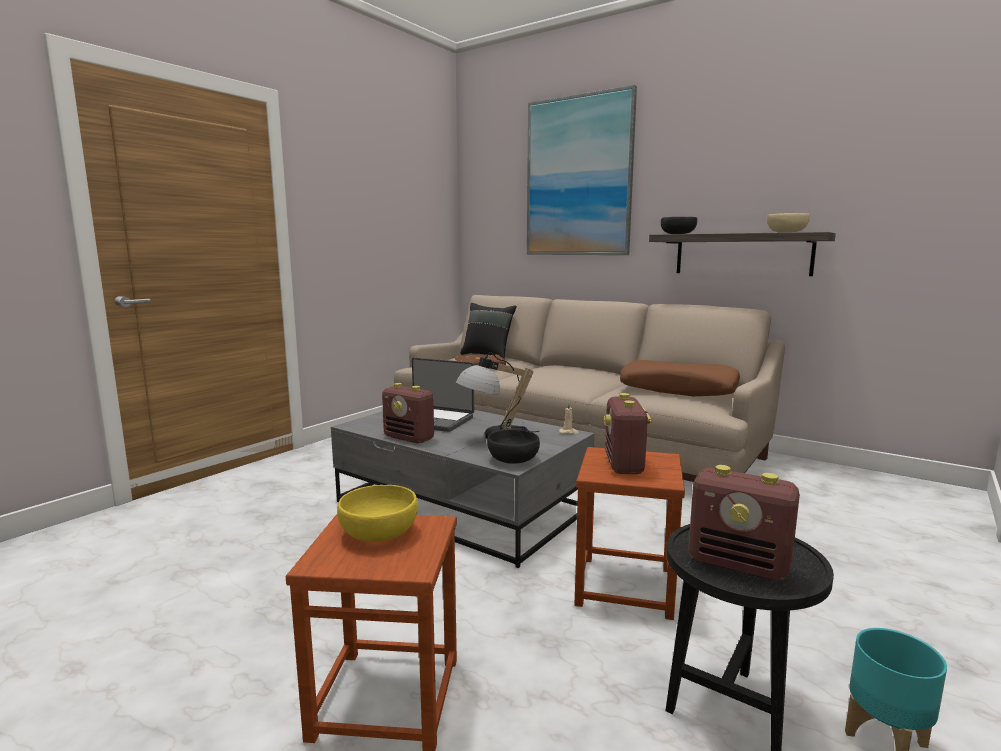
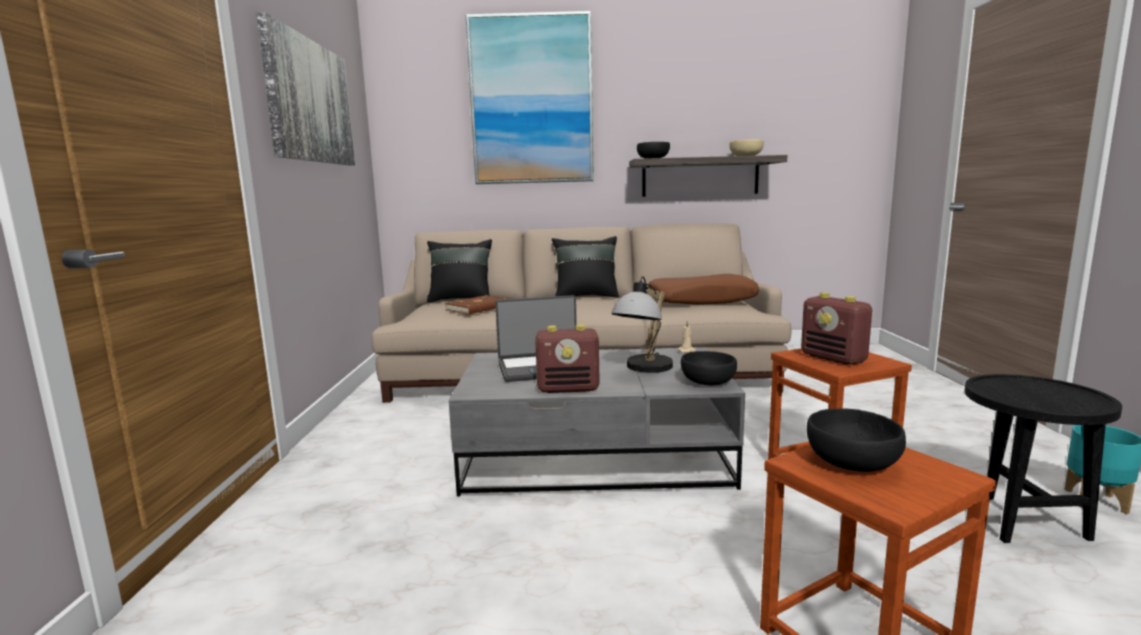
camera: 35 degrees left, 0 degrees up
(372, 192) = (310, 102): none -> picture
(378, 532) = (850, 462): yellow bowl -> black bowl
(586, 368) = (586, 296): none -> black pillow
(739, 564) = (1054, 399): radio -> none

